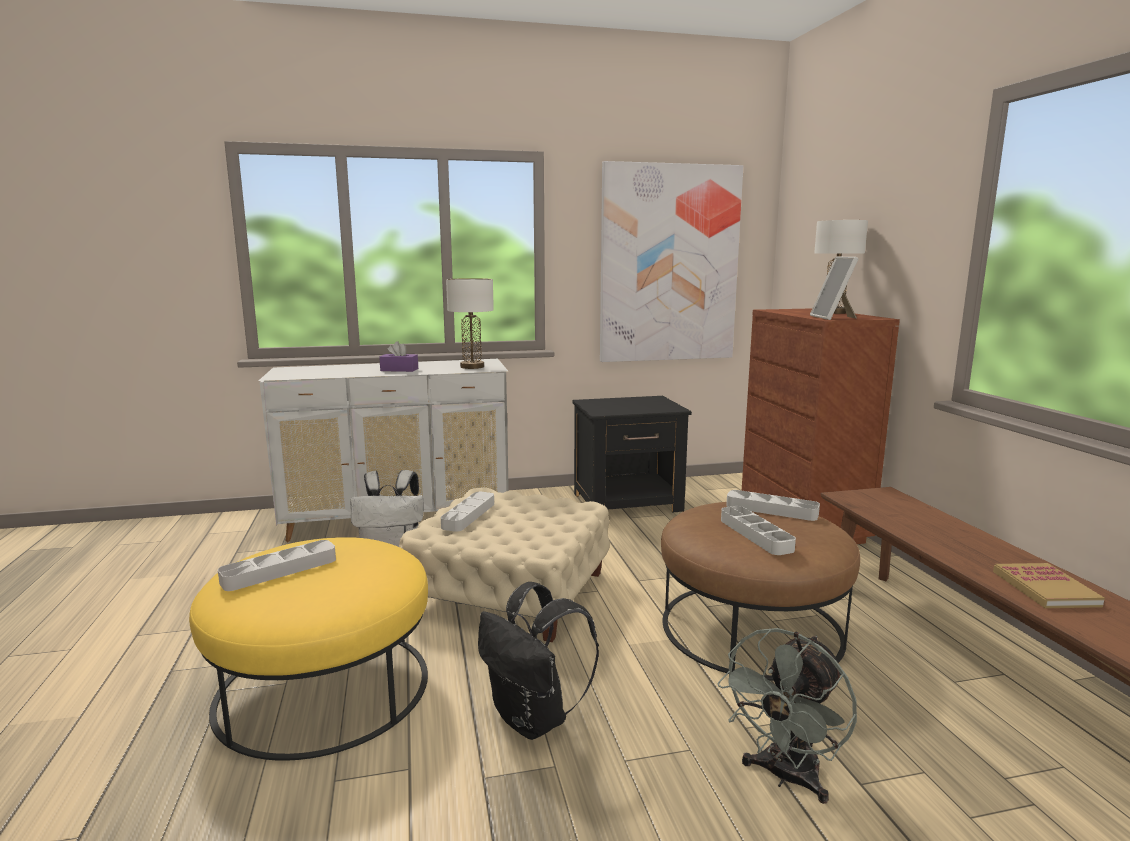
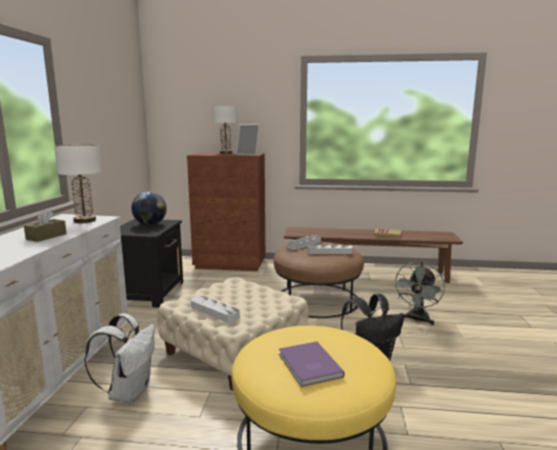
camera: 70 degrees left, 0 degrees up
(279, 570) = (308, 366): grey tray -> purple book
(399, 370) = (46, 237): purple tissue box -> brown tissue box
(643, 405) = (150, 224): none -> globe
(669, 264) = (114, 130): picture -> none
(785, 777) = (417, 320): grey fan -> grey fan turned 60 degrees clockwise

